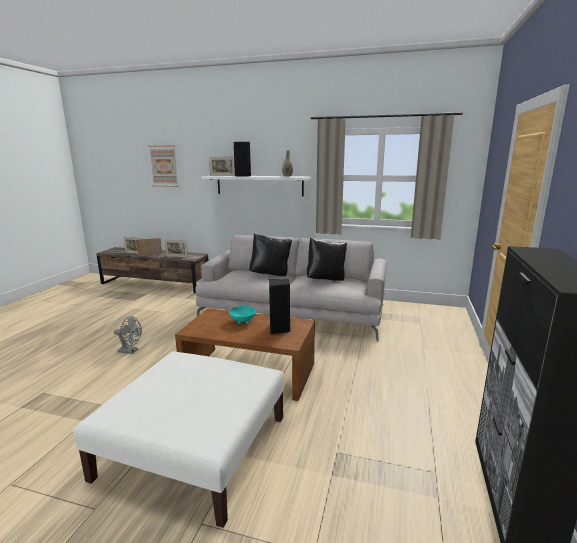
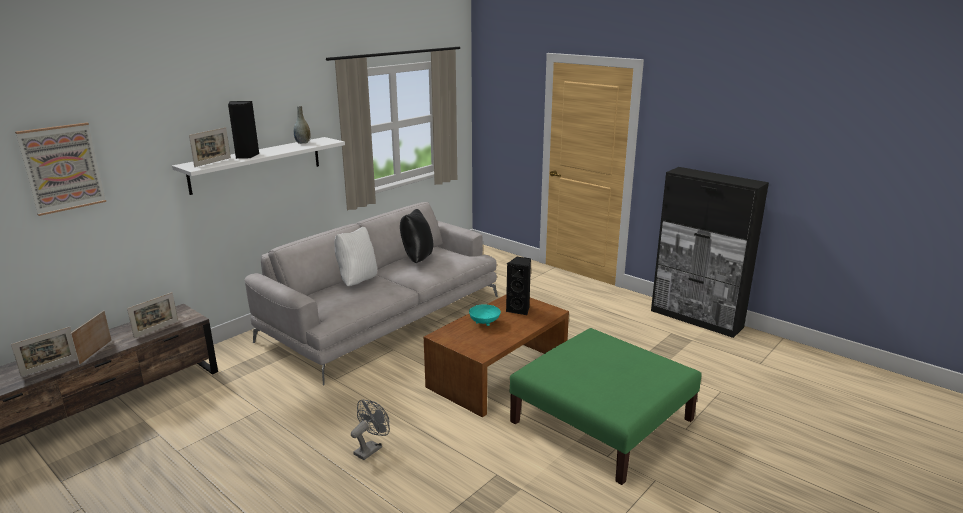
camera: 65 degrees left, 5 degrees up
(193, 447) = (602, 422): white ottoman -> green ottoman
(270, 274) = (357, 281): black pillow -> white pillow

